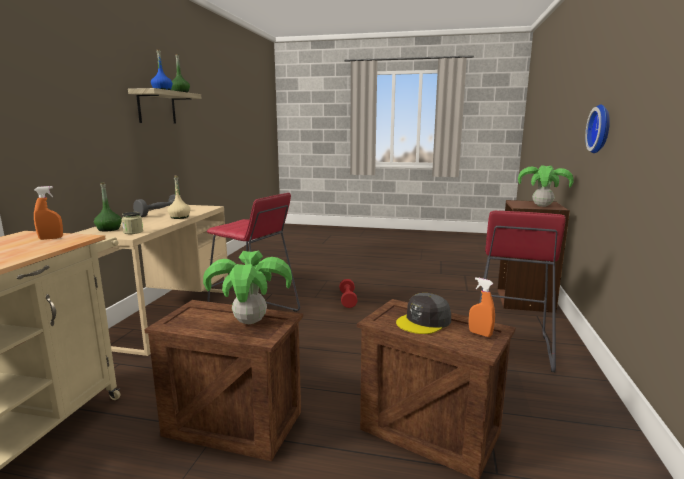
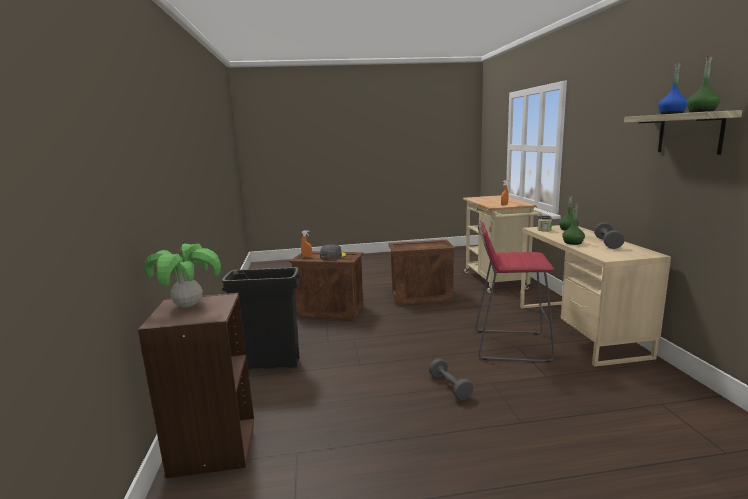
camera: 160 degrees right, 0 degrees up
(179, 217) = (572, 243): beige bottle -> green bottle
(249, 321) = (410, 246): potted plant -> none
(348, 300) = (450, 387): red dumbbell -> grey dumbbell
(509, 348) = (271, 364): red stool -> black trash can
(602, 129) = (152, 187): wall clock -> none

